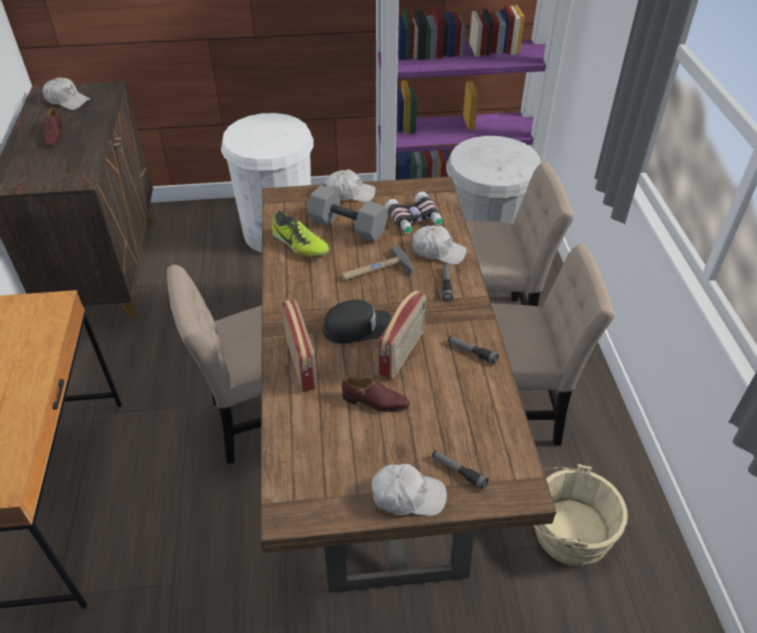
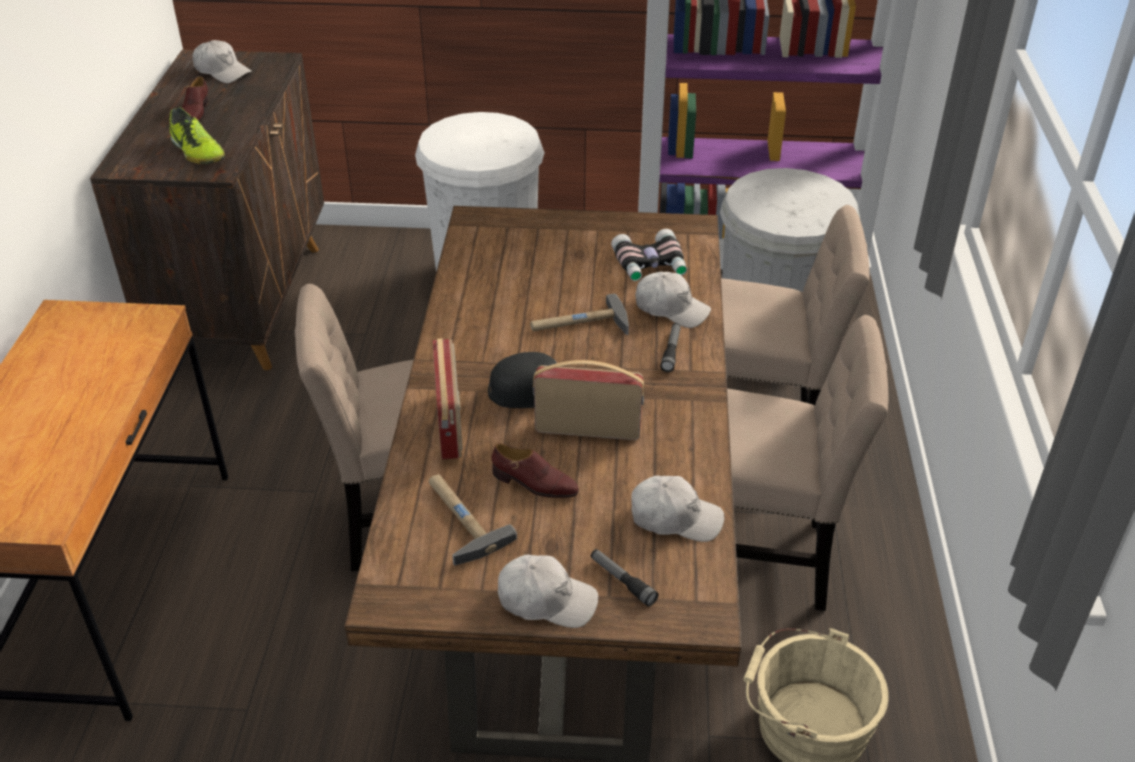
camera: 10 degrees right, 5 degrees down
(300, 245) = (485, 282): shoe -> shoe (197, 152)
(326, 438) = (459, 519): none -> hammer
(346, 227) = (554, 265): grey dumbbell -> none
(349, 193) = (570, 223): white cap -> white cap (675, 518)
(403, 352) = (588, 429): radio -> radio turned 120 degrees counterclockwise
(472, 352) = (682, 439): flashlight -> none

